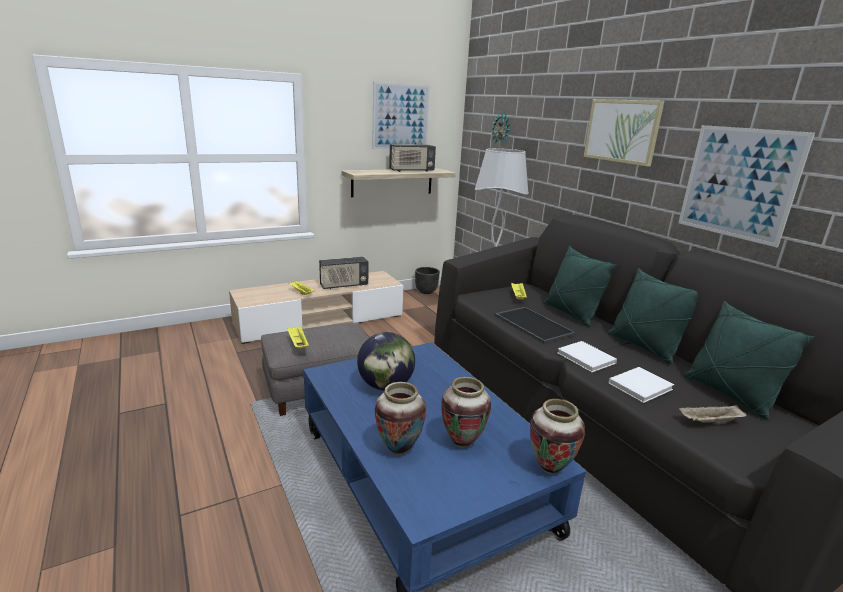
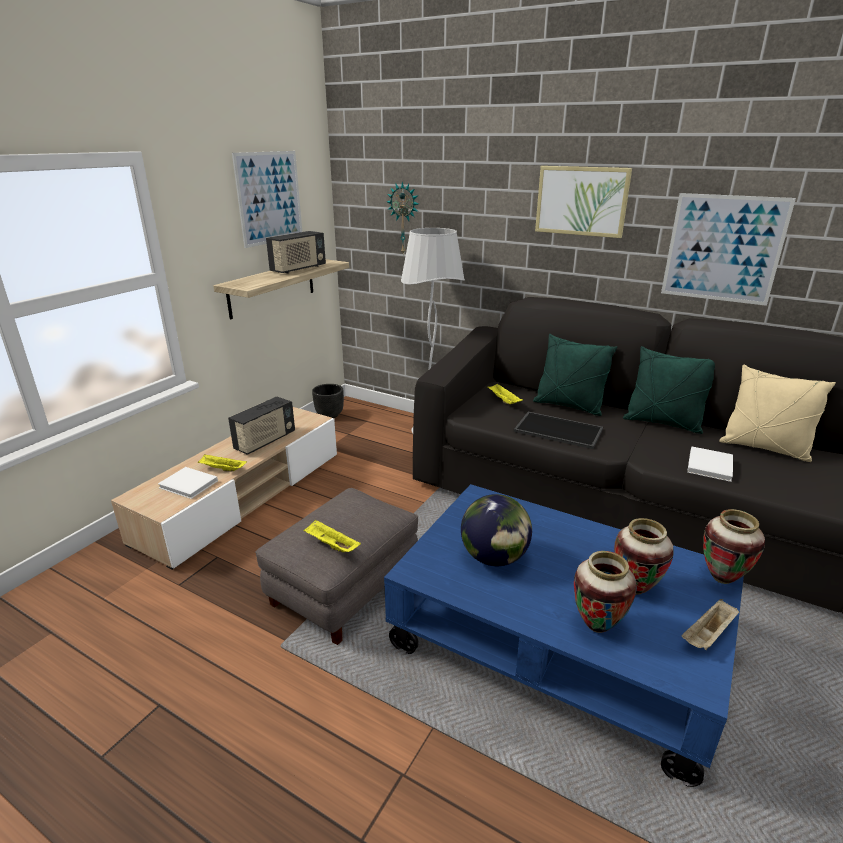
camera: 30 degrees left, 5 degrees up
(587, 358) = (643, 452): white book -> white book (189, 484)
(709, 422) = (786, 481): beige tray -> beige tray (708, 635)
(729, 394) = (764, 448): green pillow -> beige pillow

